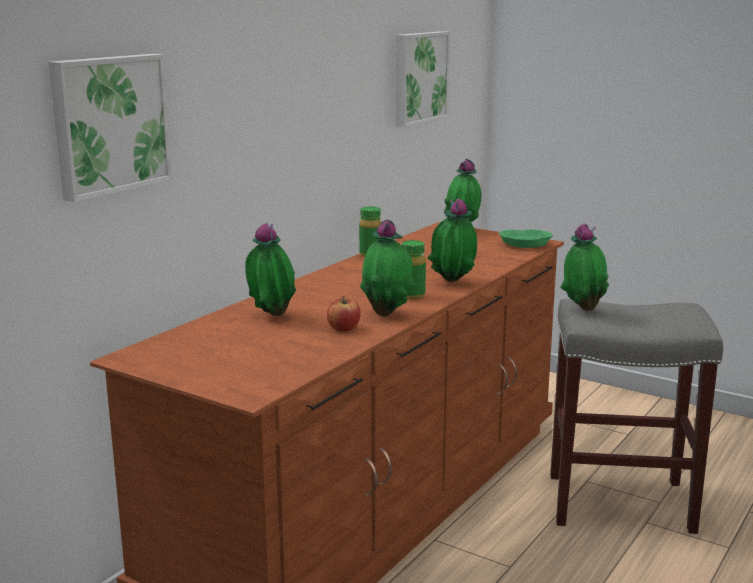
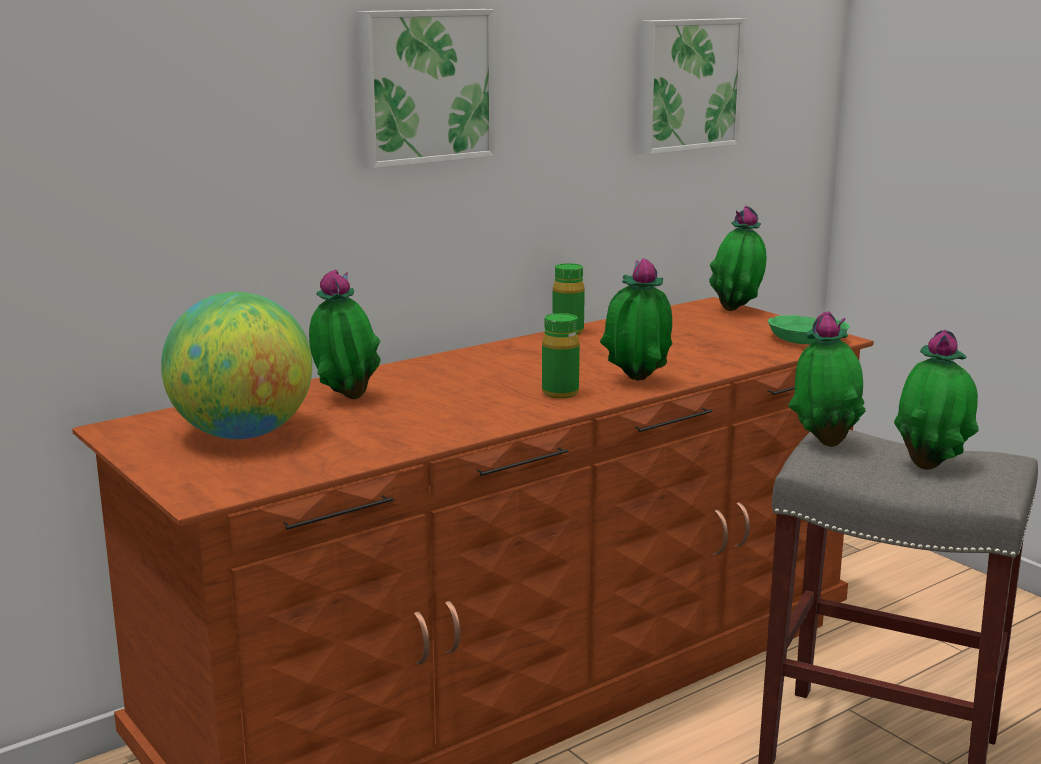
camera: 20 degrees right, 0 degrees up
(109, 124) = (116, 122): picture -> picture (424, 86)
(228, 349) = (243, 434): none -> globe
(344, 328) = (417, 426): apple -> none
(387, 314) = (497, 414): potted plant -> potted plant (931, 466)

